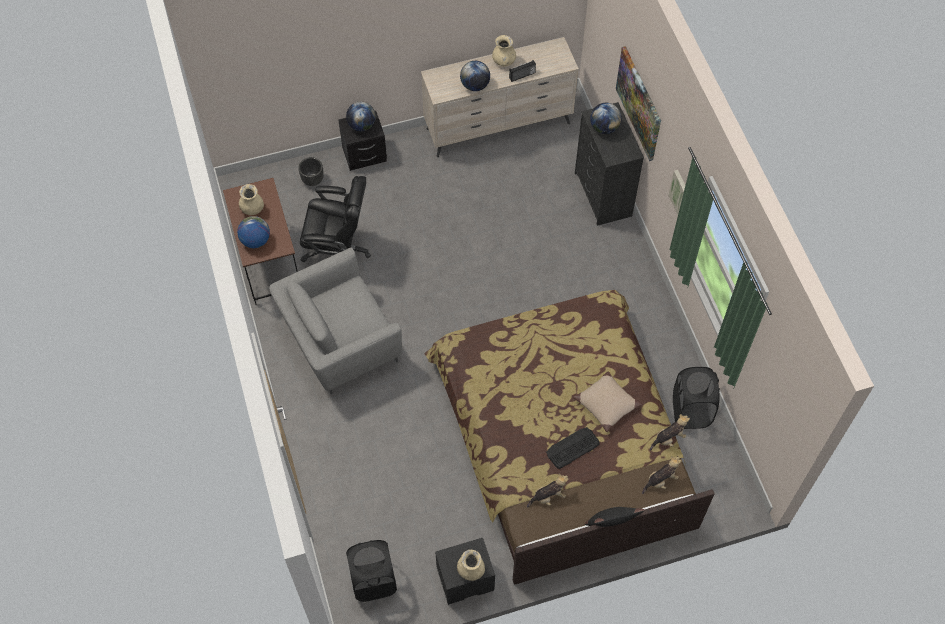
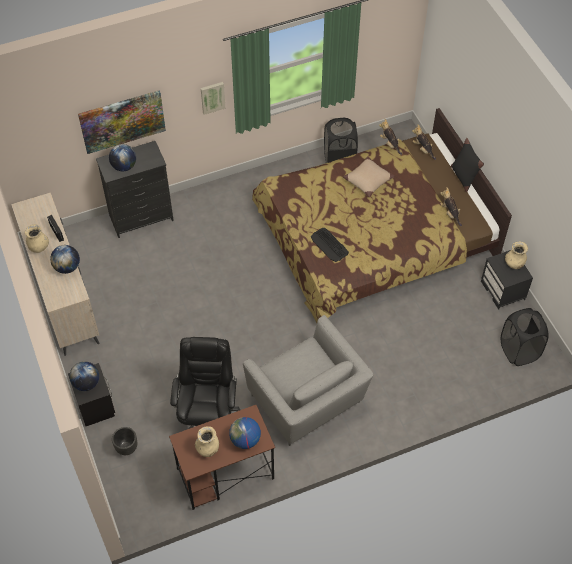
camera: 95 degrees left, 5 degrees down
(572, 448) = (409, 199): keyboard -> keyboard (329, 245)

